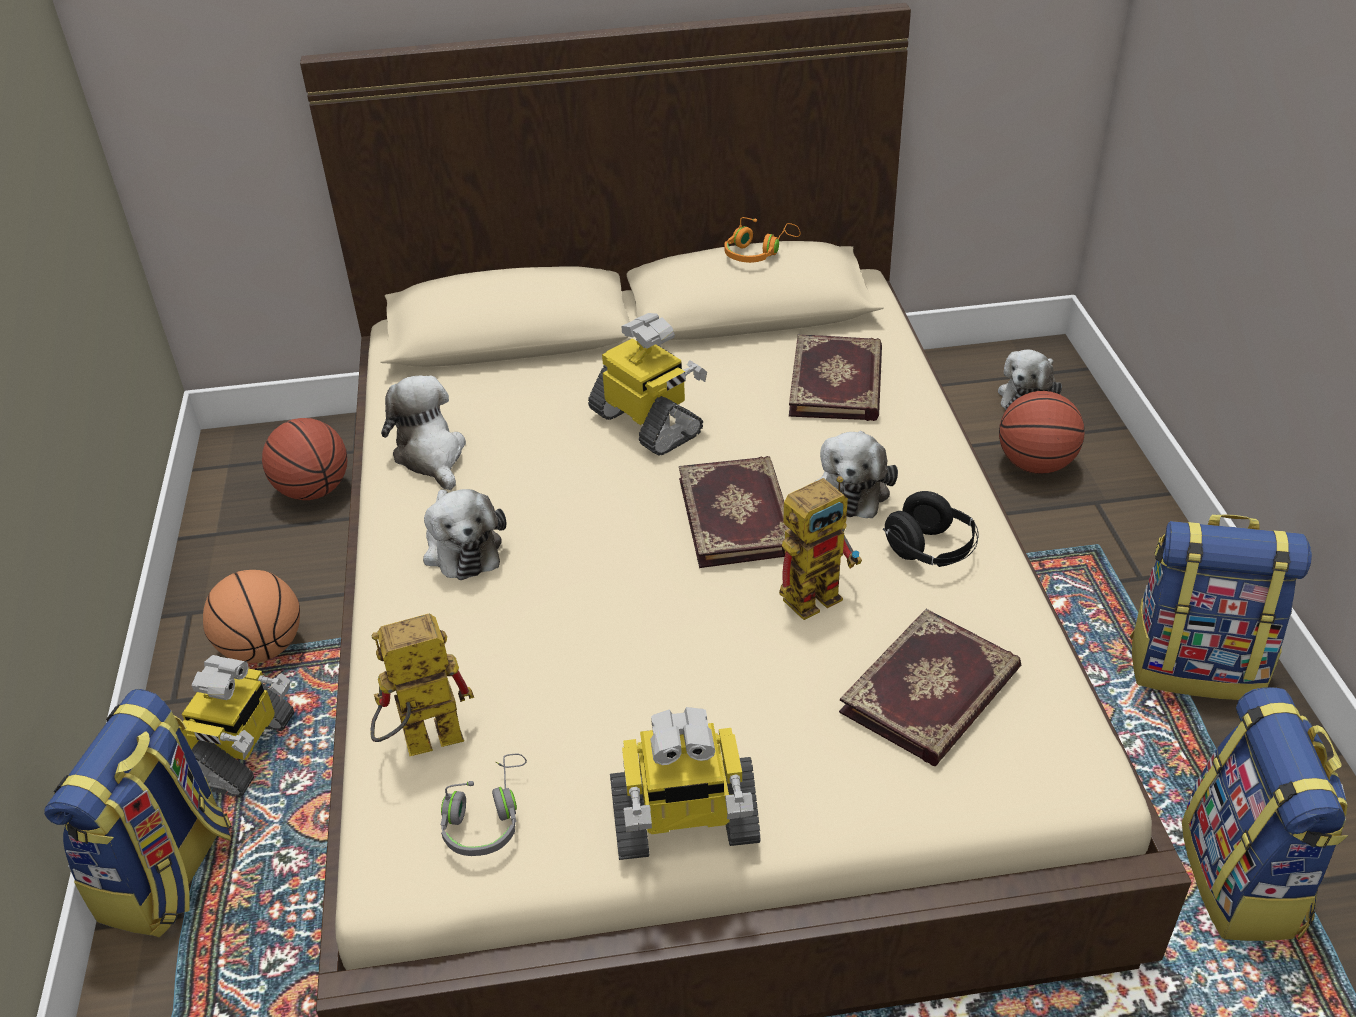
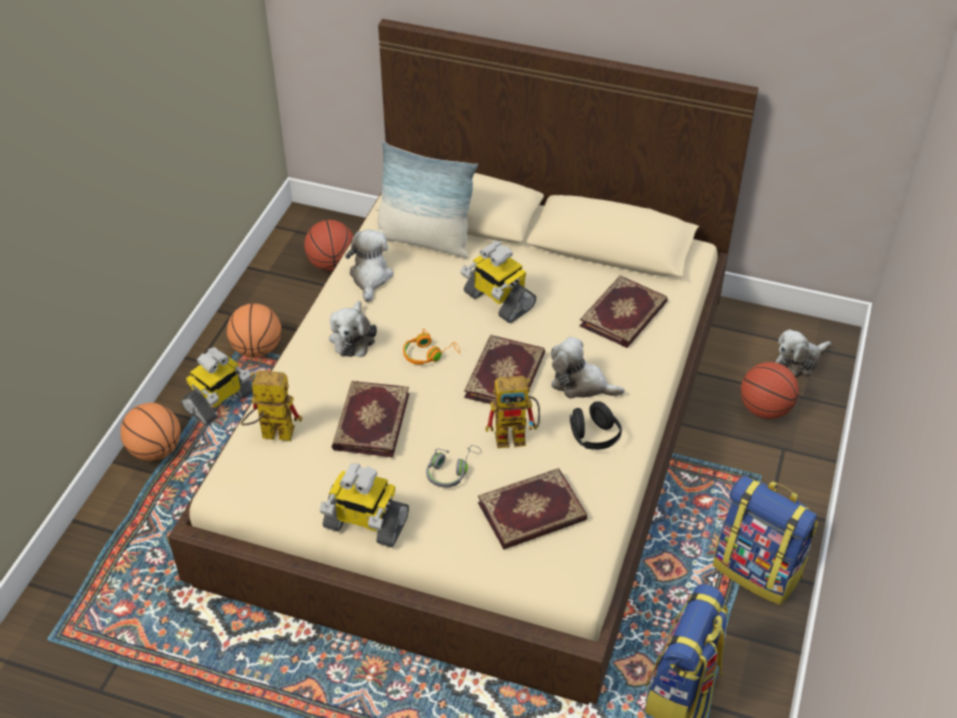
camera: 25 degrees right, 5 degrees up
(169, 875) = (155, 450): backpack -> basketball
(481, 383) = (424, 240): none -> pillow
(486, 817) = (278, 481): grey headphones -> grey headphones (451, 470)
(578, 657) = (370, 421): none -> book
(648, 423) = (498, 300): toy robot -> toy robot turned 150 degrees clockwise
(758, 252) = (623, 213): orange headphones -> orange headphones (429, 354)
(852, 488) = (581, 384): plush toy -> plush toy turned 75 degrees clockwise

